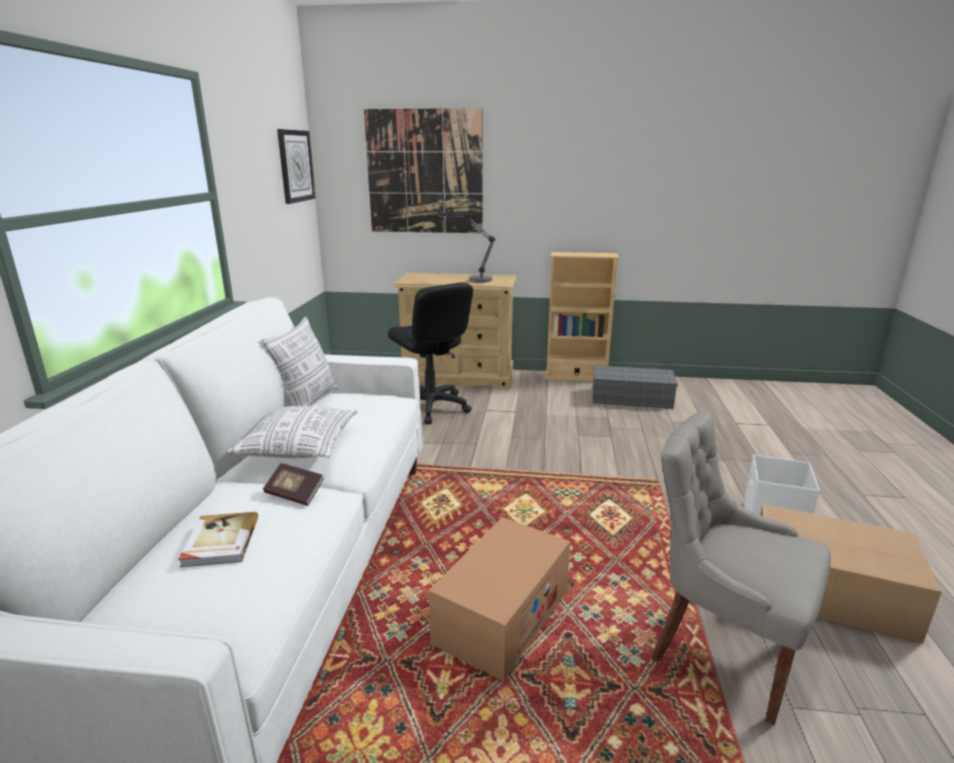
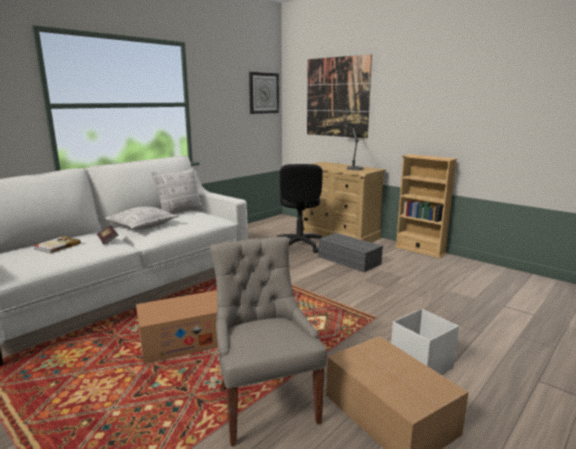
camera: 35 degrees right, 5 degrees down
(632, 398) = (442, 271): grey storage box -> grey storage box (350, 260)

